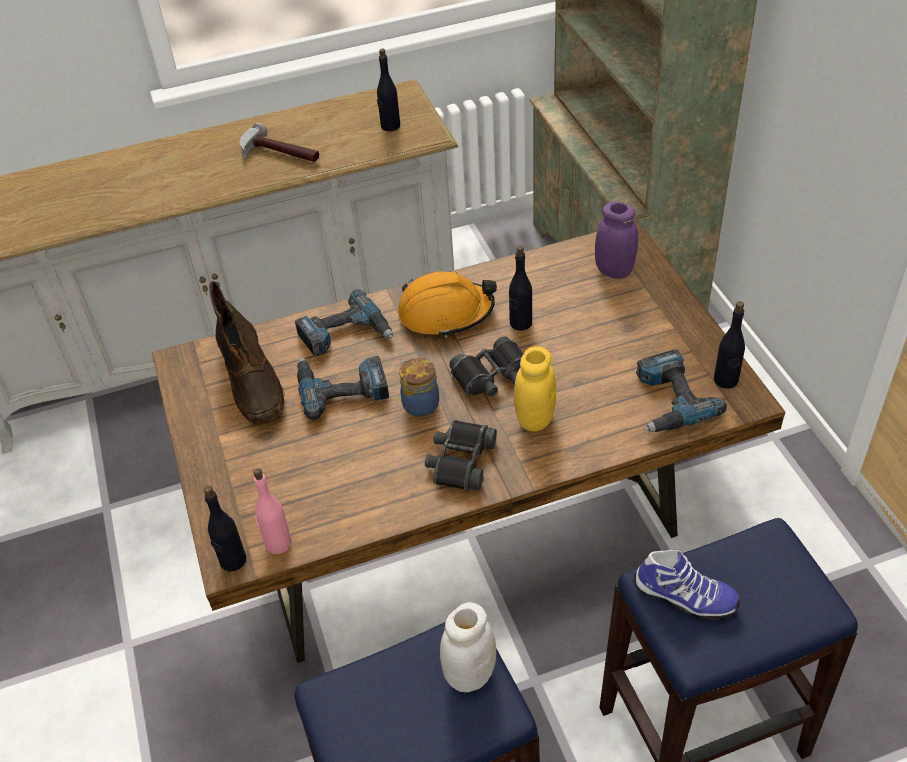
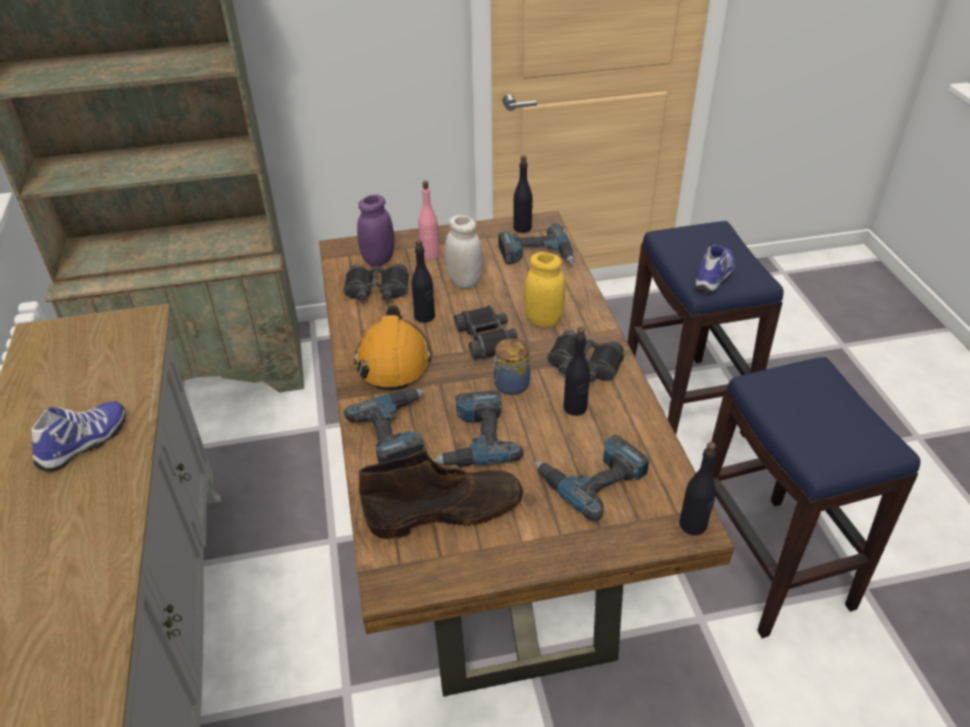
camera: 85 degrees left, 5 degrees down
(278, 155) = (85, 444): hammer -> shoe
(278, 543) = (672, 490): pink bottle -> pink bottle (430, 254)
(292, 478) = (592, 478): none -> power drill
(390, 126) = (100, 346): black bottle -> black bottle (575, 408)
(469, 674) = (791, 381): white jar -> white jar (464, 281)
(556, 280) = (377, 291): none -> black binoculars

